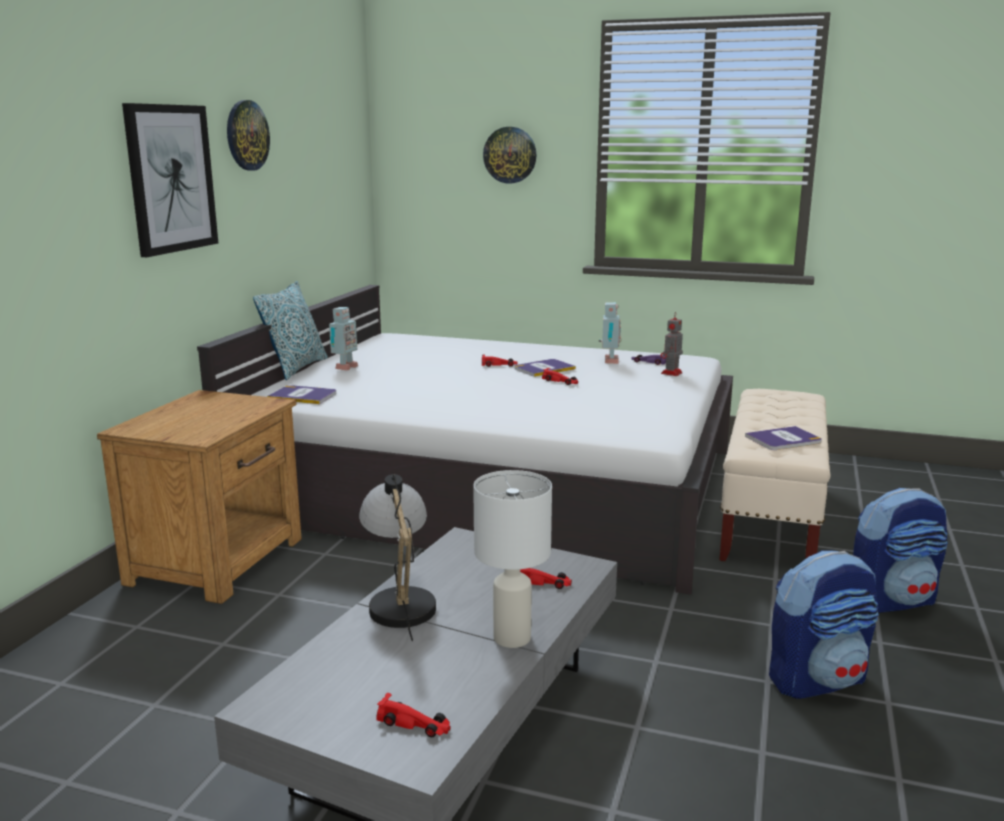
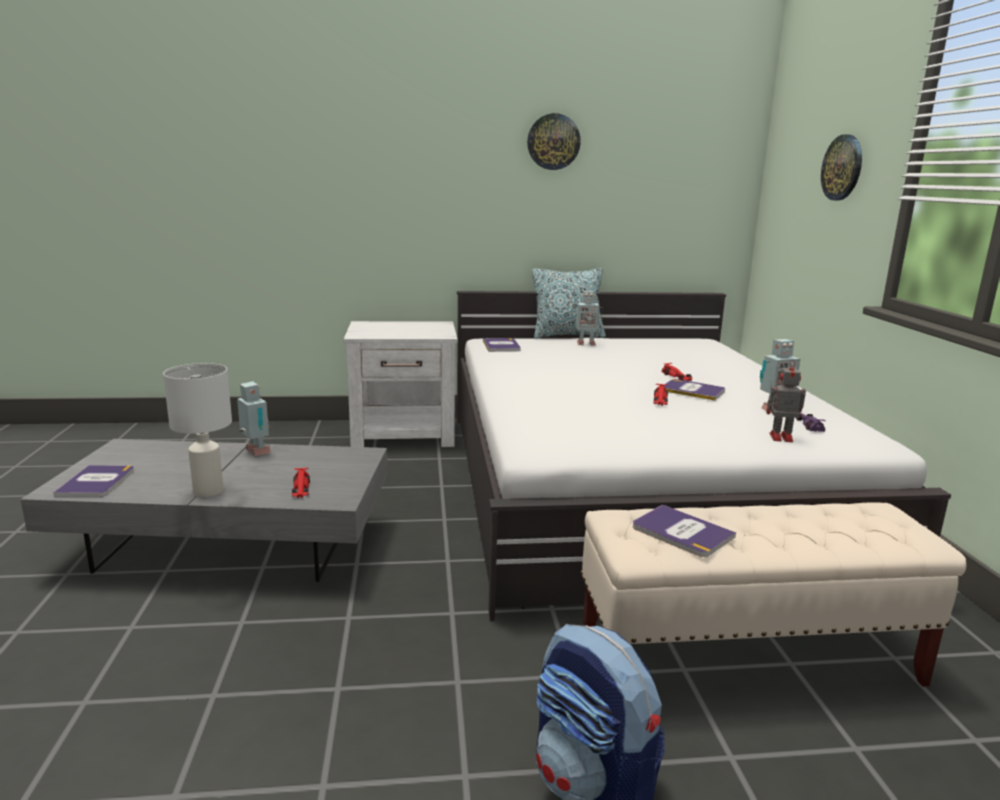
camera: 65 degrees right, 0 degrees up
(171, 178) = (455, 169): picture -> none
(219, 560) = (405, 434): brown nightstand -> white nightstand
(399, 600) = (256, 452): table lamp -> toy robot
(415, 724) = (96, 482): red toy car -> book
(817, 679) = (353, 723): backpack -> none

